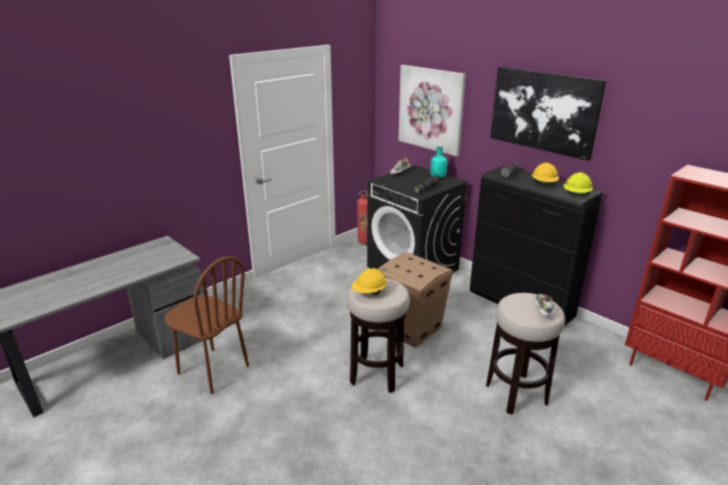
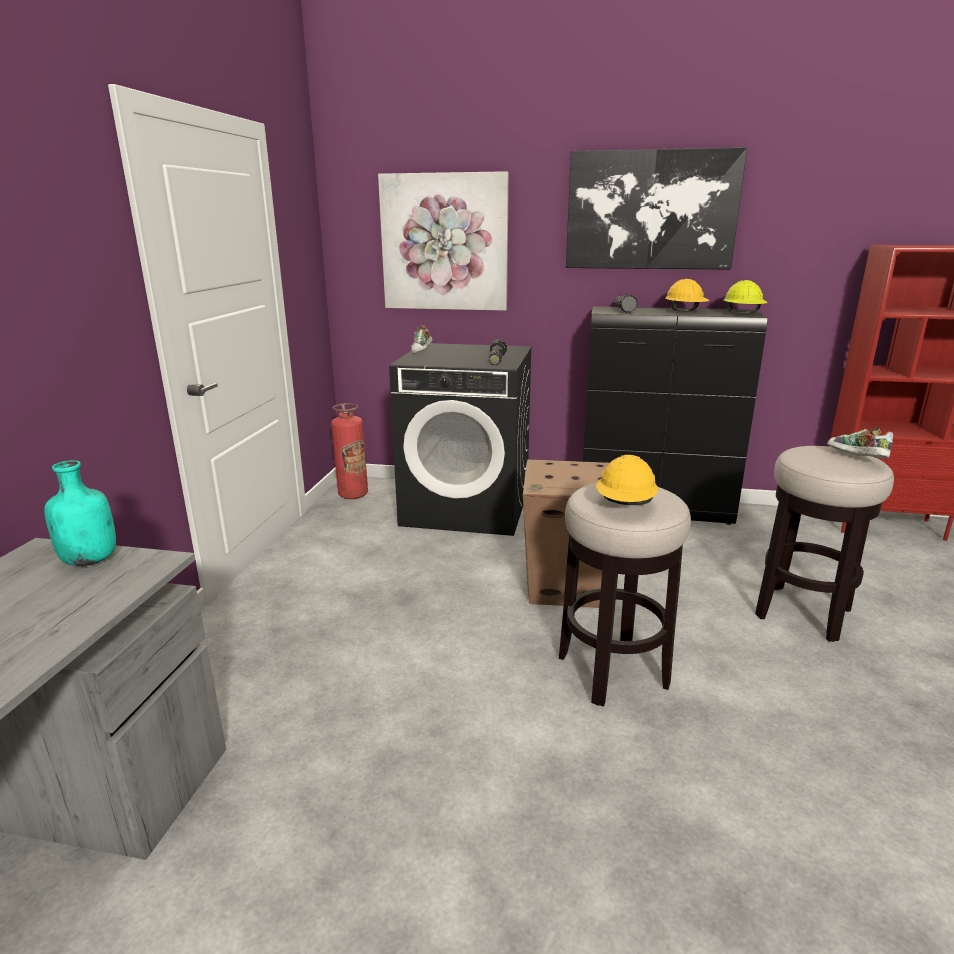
camera: 35 degrees left, 5 degrees down
(213, 370) = (307, 818): brown chair -> none
(438, 177) = (485, 348): turquoise bottle -> turquoise bottle (91, 560)

